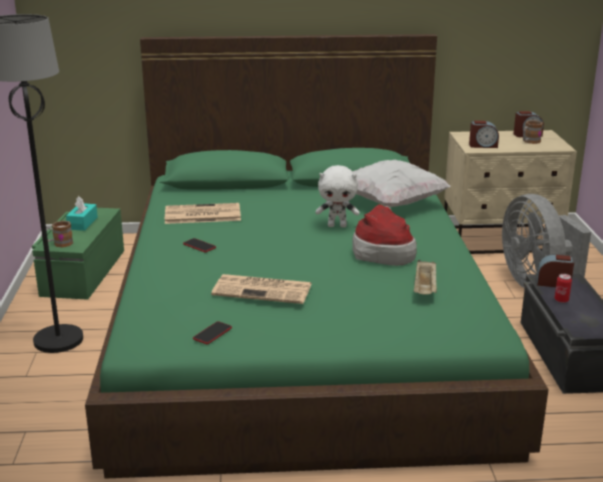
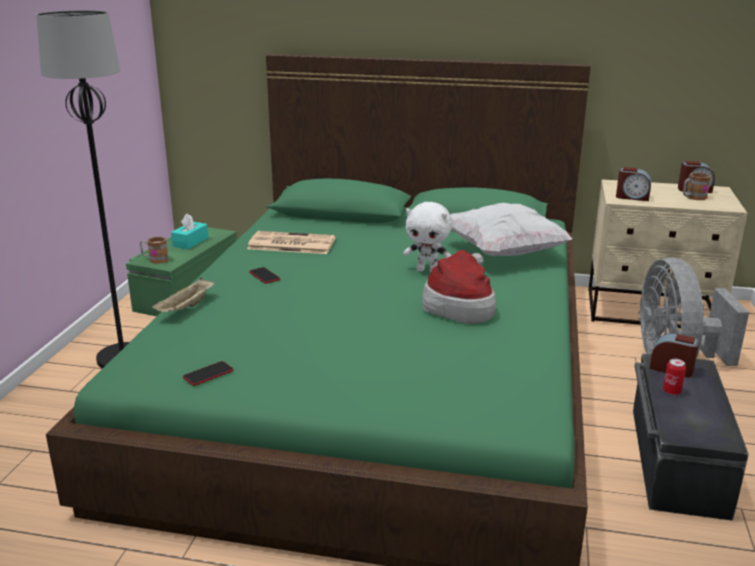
camera: 15 degrees right, 0 degrees up
(264, 290) = (296, 332): newspaper -> none
(425, 289) = (483, 355): beige tray -> beige tray (186, 308)

